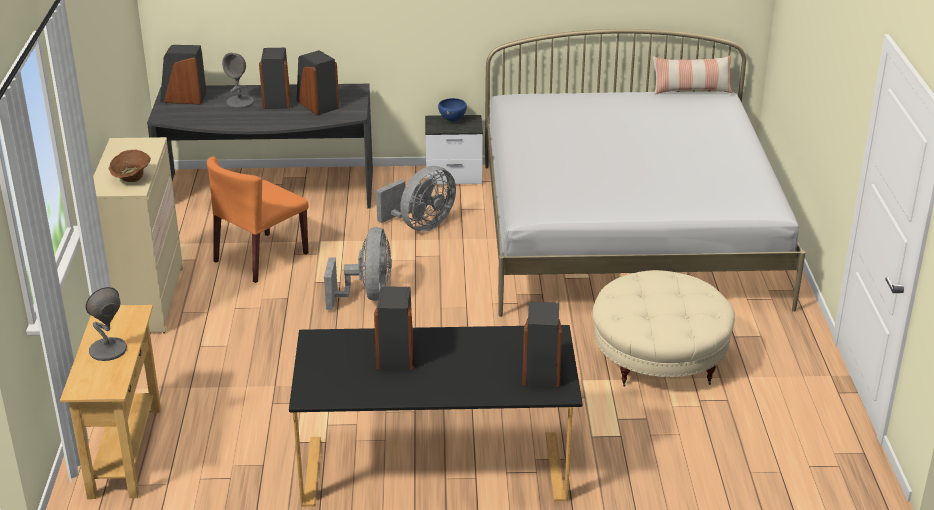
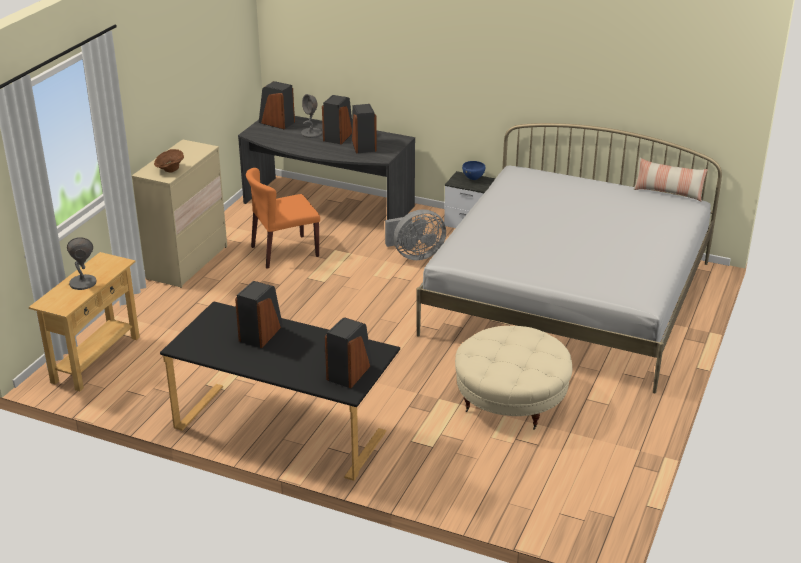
camera: 25 degrees right, 0 degrees up
(367, 296) = (335, 297): grey fan -> none

